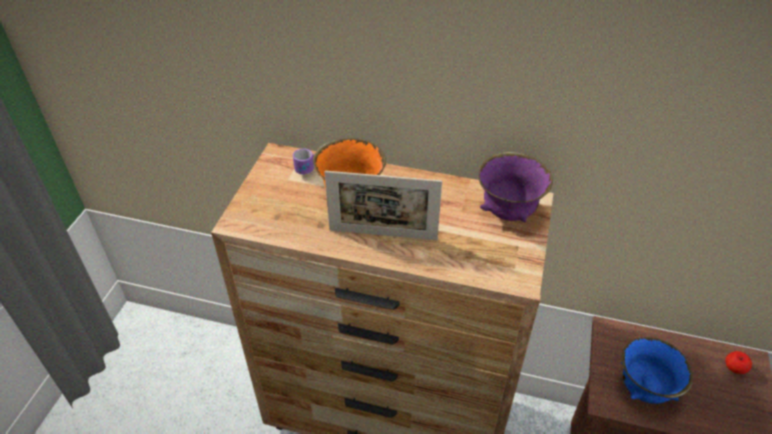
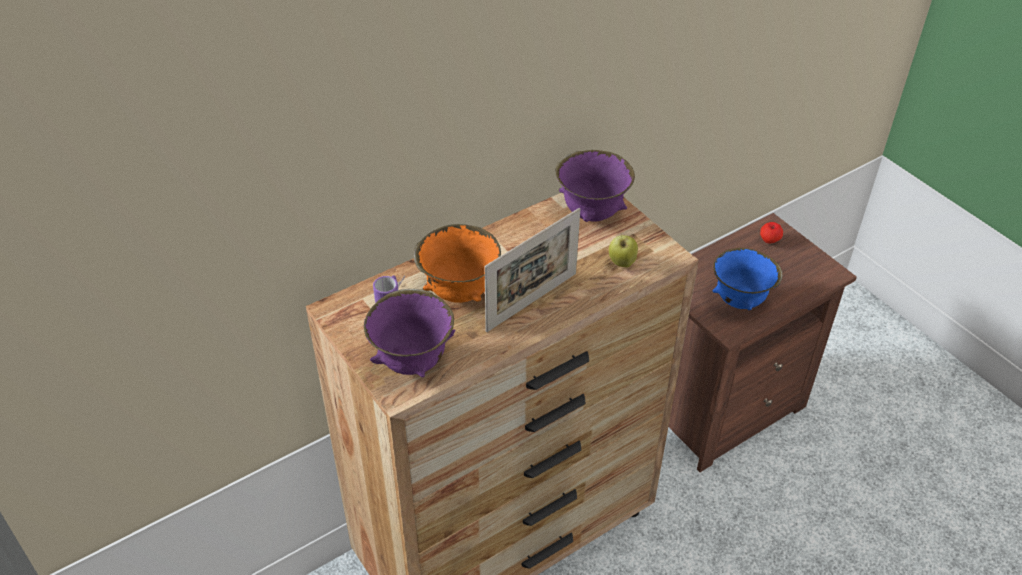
camera: 50 degrees left, 0 degrees up
(267, 213) = (413, 362): none -> purple bowl
(478, 258) = (621, 263): none -> apple

